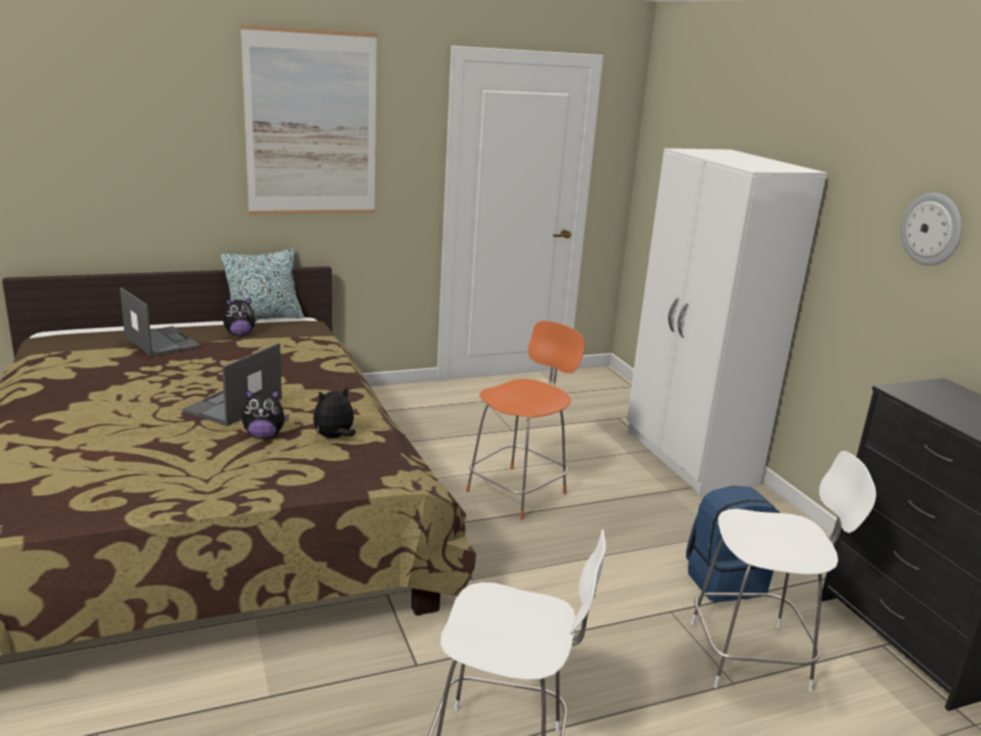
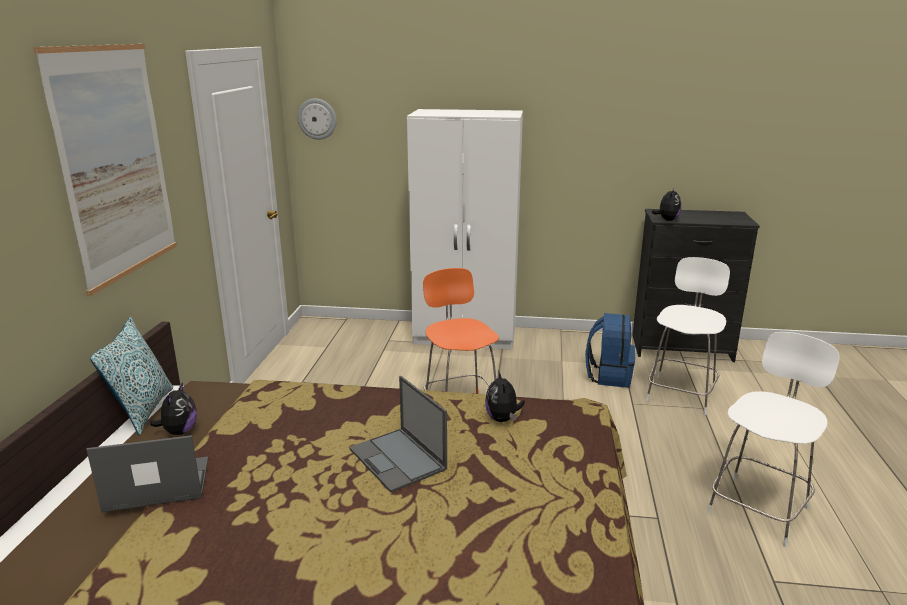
camera: 60 degrees left, 0 degrees up
(264, 435) = (479, 452): plush toy -> plush toy (667, 220)
(932, 229) = (612, 129): wall clock -> wall clock (317, 119)

